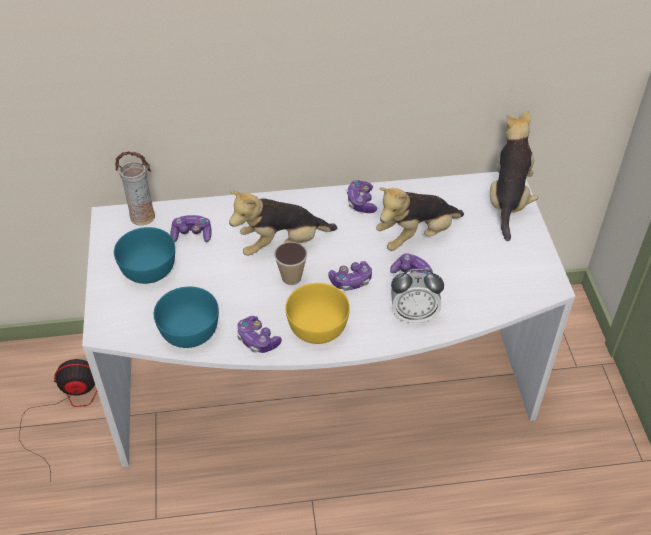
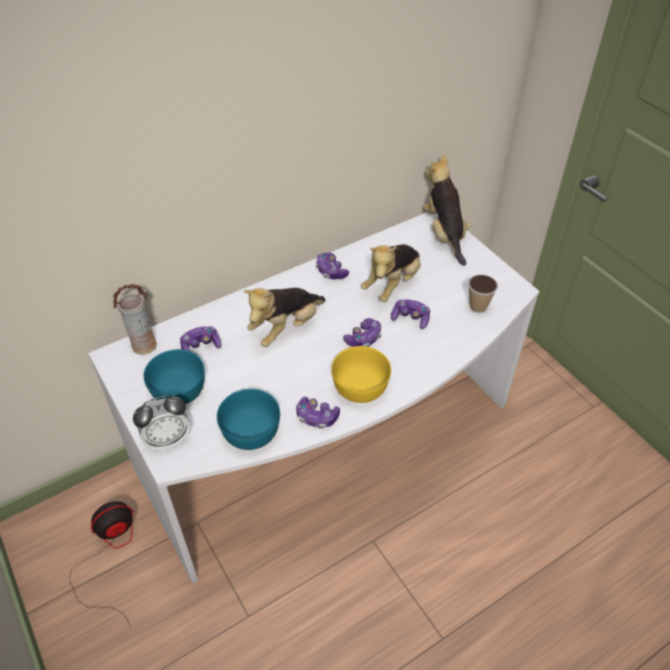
camera: 25 degrees left, 0 degrees up
(291, 278) = (312, 353): cup -> cup (478, 306)
(414, 315) = (431, 349): alarm clock -> alarm clock (168, 439)

